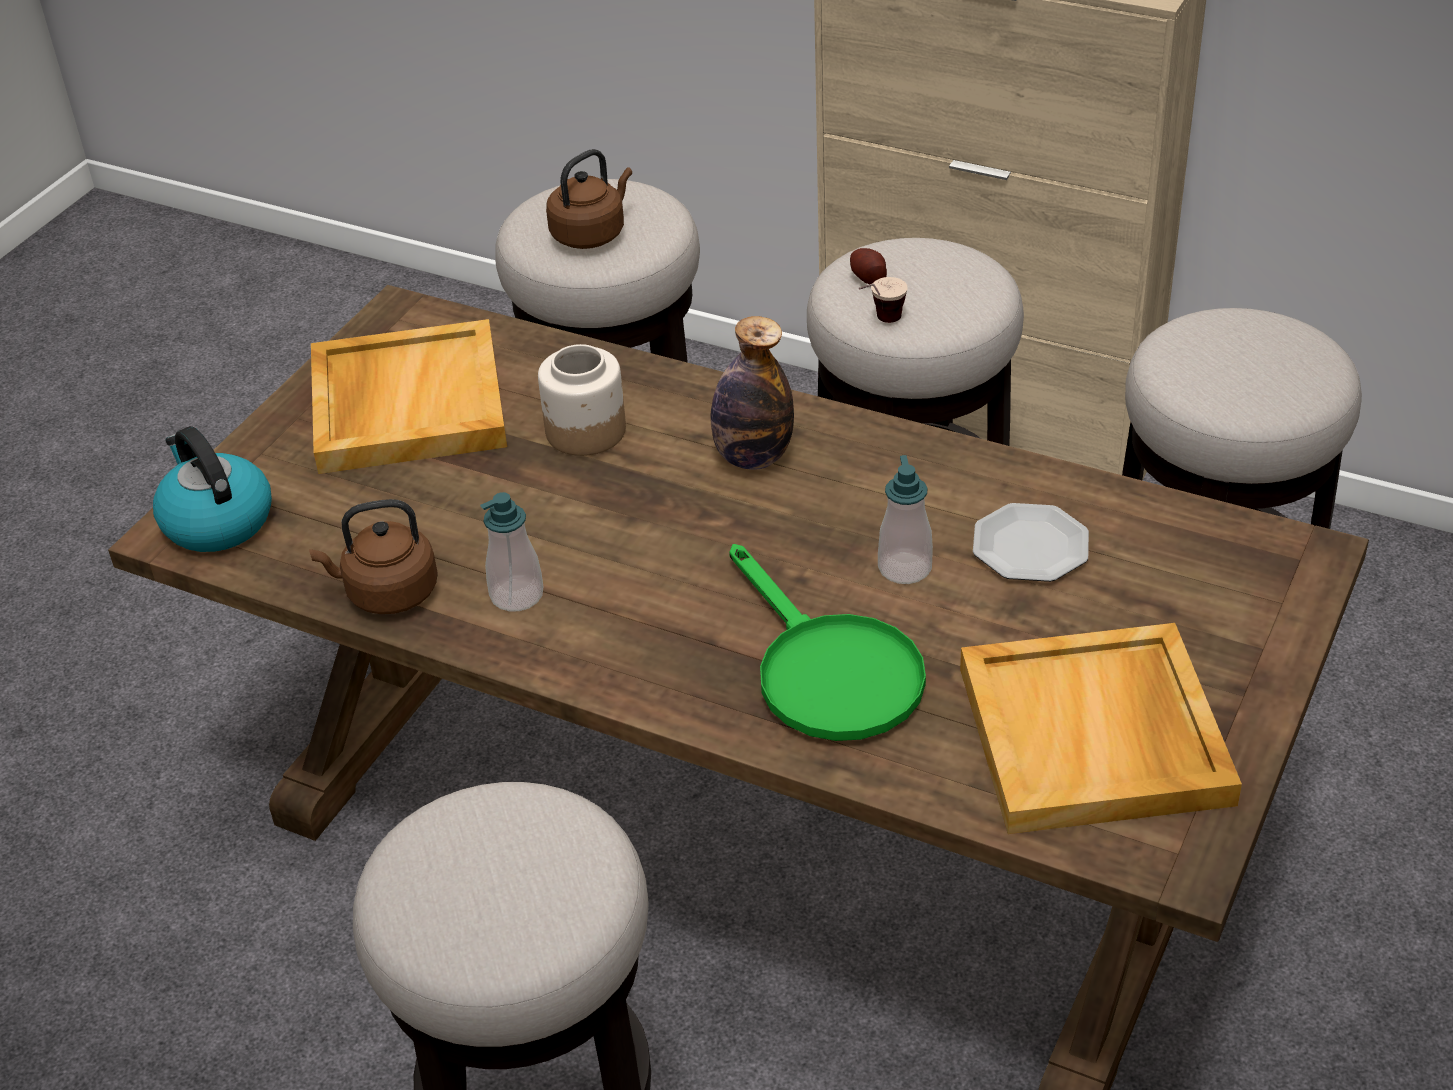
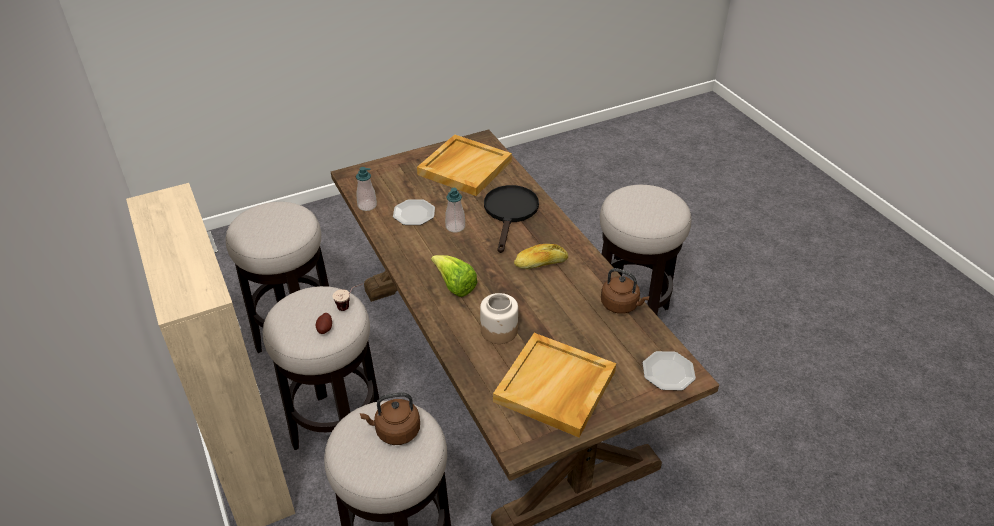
camera: 145 degrees left, 0 degrees up
(216, 521) = (668, 372): kettle -> plate
(516, 595) = (578, 281): soap dispenser -> soap dispenser (367, 205)
(631, 589) = (541, 263): none -> bread
(753, 457) = (454, 286): bottle -> lettuce
(827, 671) = (510, 213): green frying pan -> black frying pan

